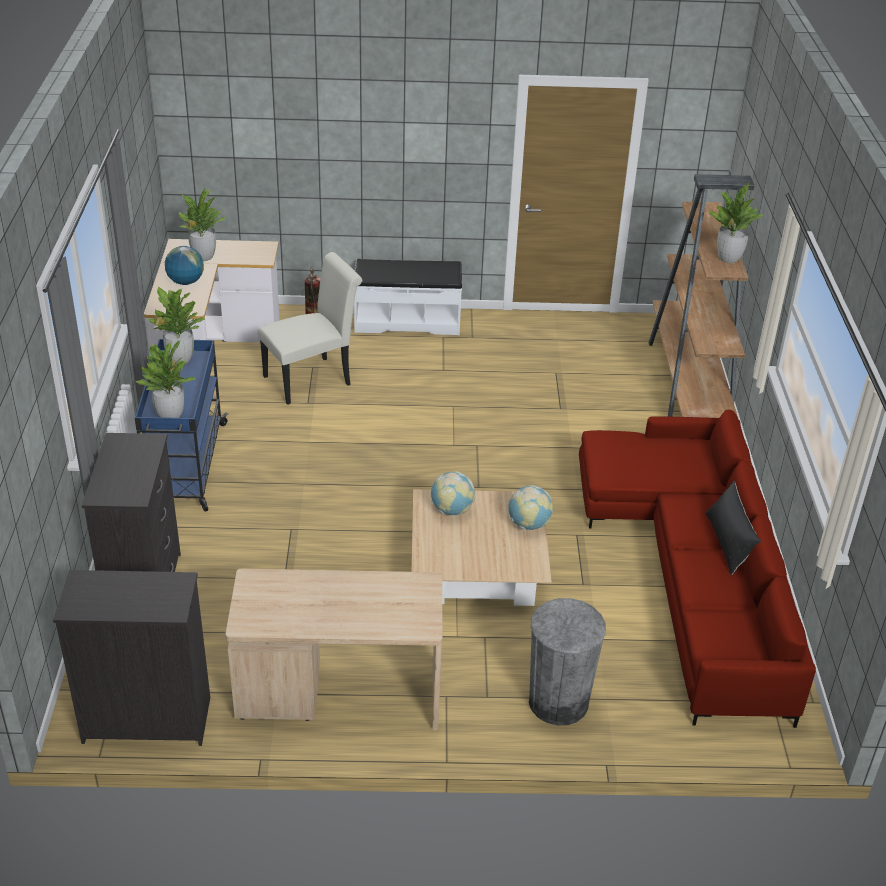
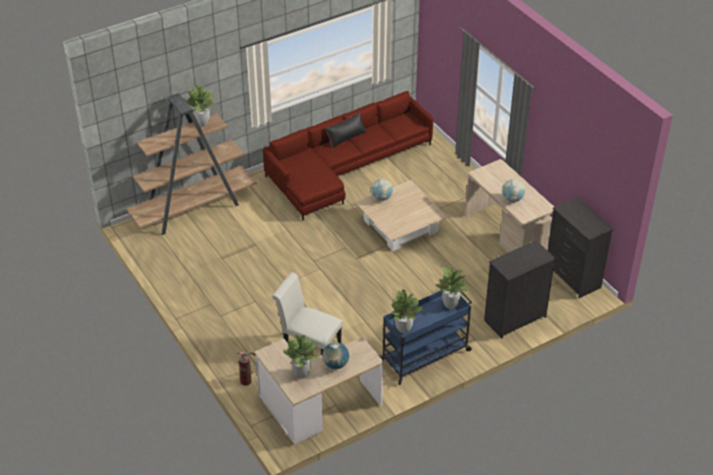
camera: 120 degrees left, 5 degrees up
(407, 321) = (214, 339): white bench -> none
(451, 510) = (394, 223): globe -> globe (512, 199)
(558, 701) = (452, 178): grey trash can -> none

